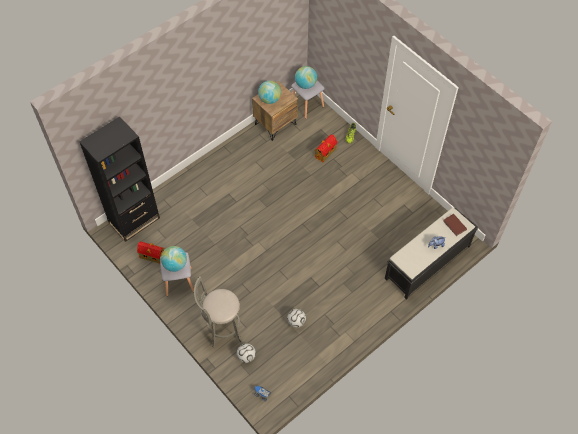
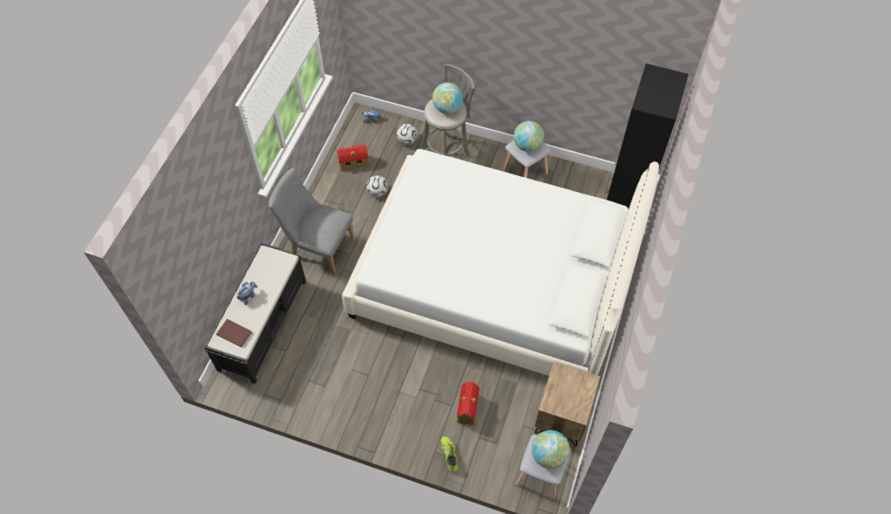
camera: 150 degrees right, 0 degrees up
(152, 256) = (573, 182): toy house -> toy house (354, 163)
(259, 215) = (493, 282): none -> white bed
(269, 99) = (575, 386): globe -> globe (447, 108)
(363, 299) = (318, 247): none -> grey chair

